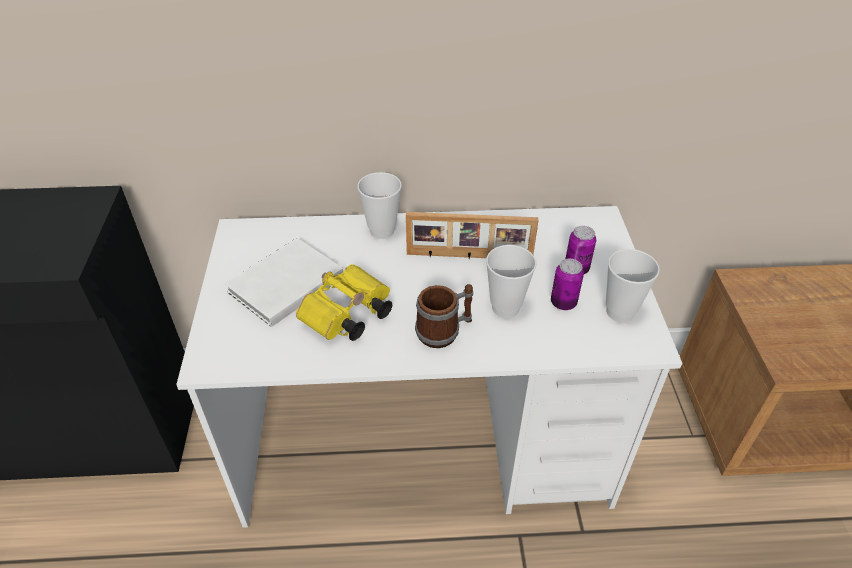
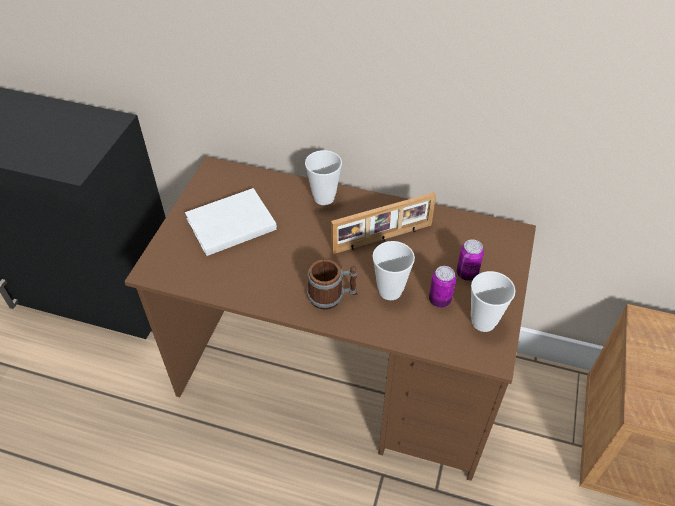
camera: 20 degrees right, 5 degrees up
(346, 317) = (264, 263): yellow binoculars -> none
(426, 444) = (338, 377): white desk -> brown desk
(469, 257) = (383, 239): picture frame -> picture frame turned 45 degrees counterclockwise

